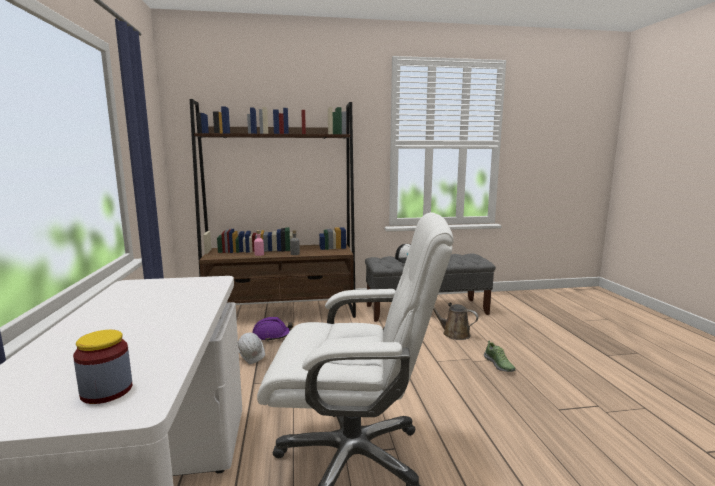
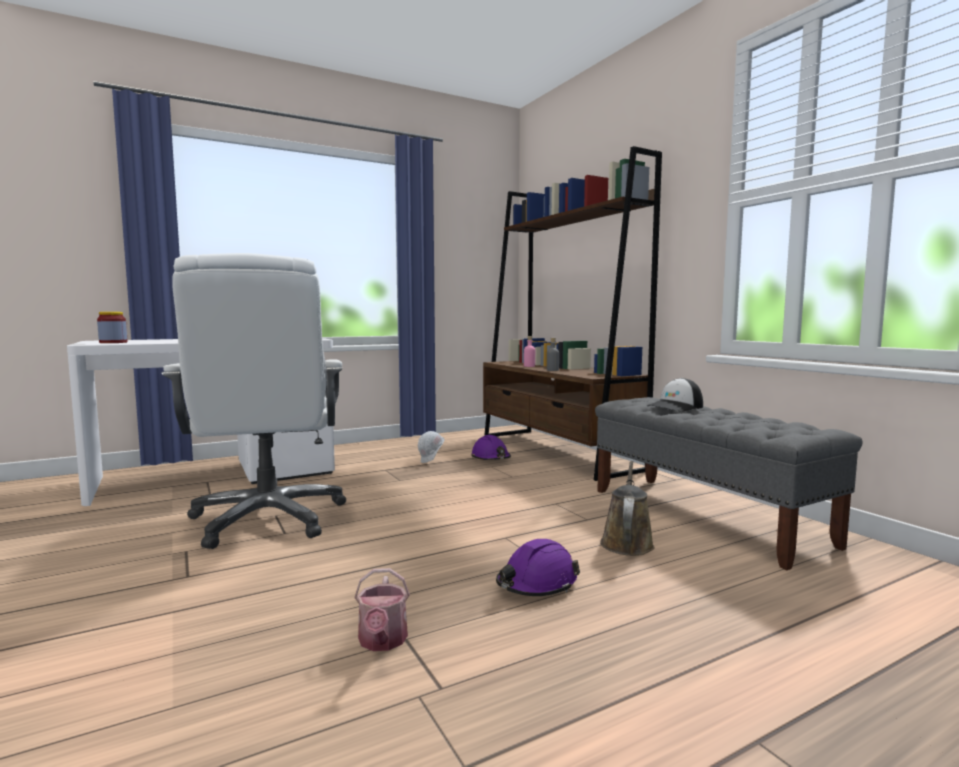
camera: 70 degrees right, 5 degrees down
(499, 365) = (537, 584): shoe -> purple hard hat
(563, 416) = (382, 641): none -> watering can

